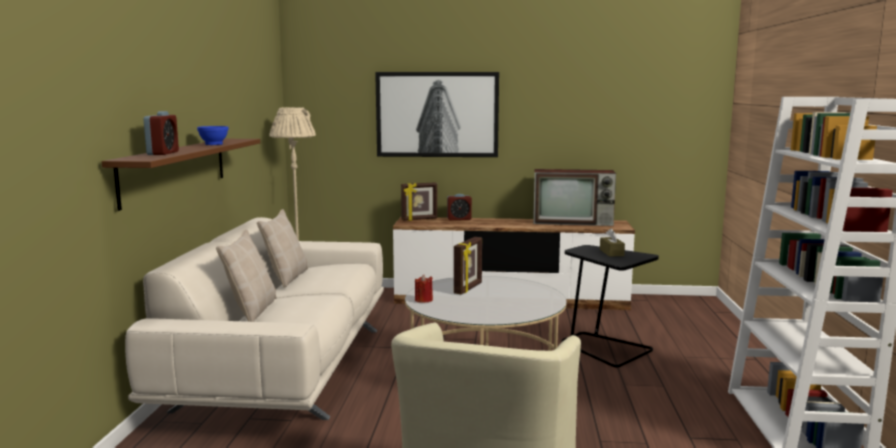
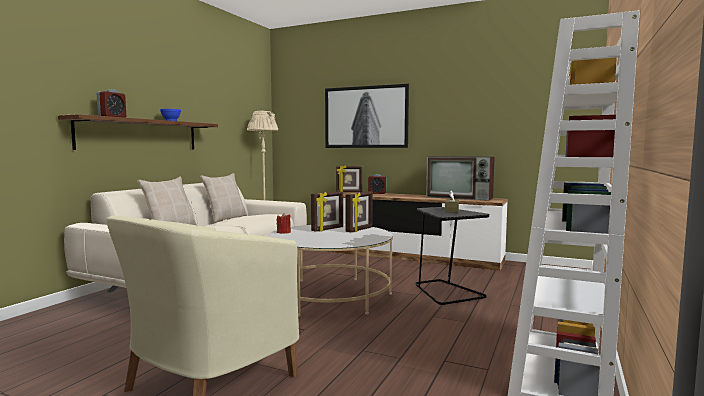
camera: 20 degrees right, 5 degrees down
(508, 285) = (359, 230): none -> picture frame

